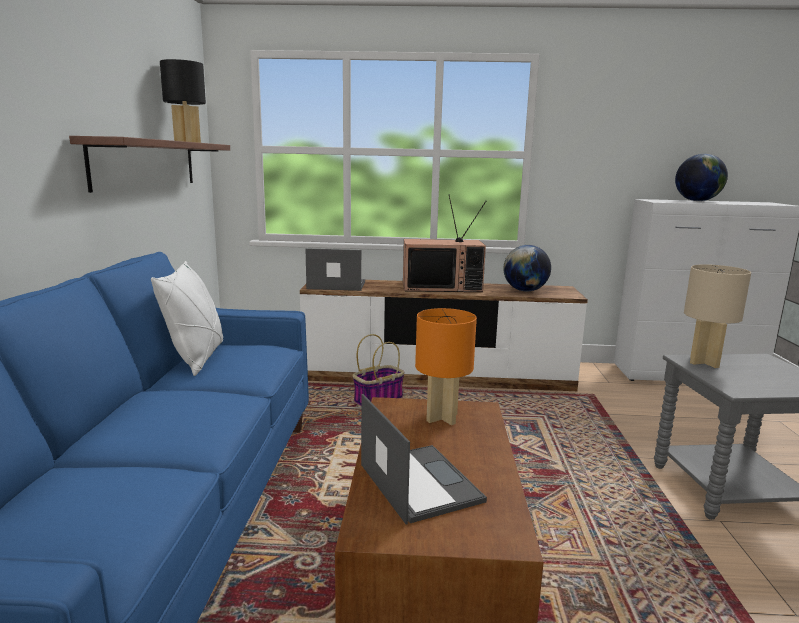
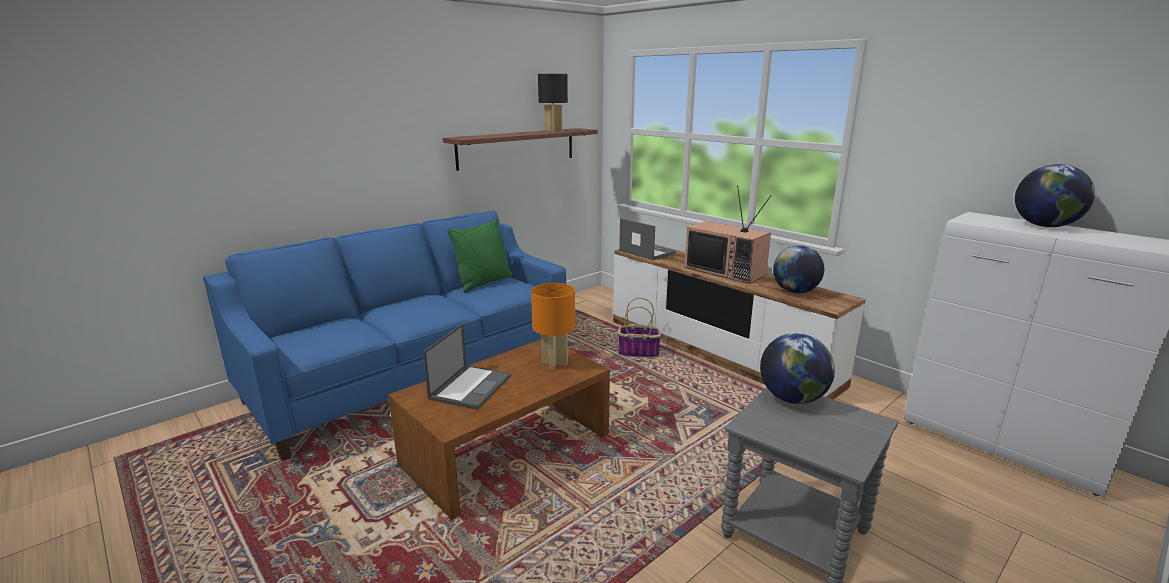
camera: 45 degrees right, 5 degrees up
(197, 358) = (484, 283): white pillow -> green pillow
(703, 362) = (792, 398): beige table lamp -> globe

